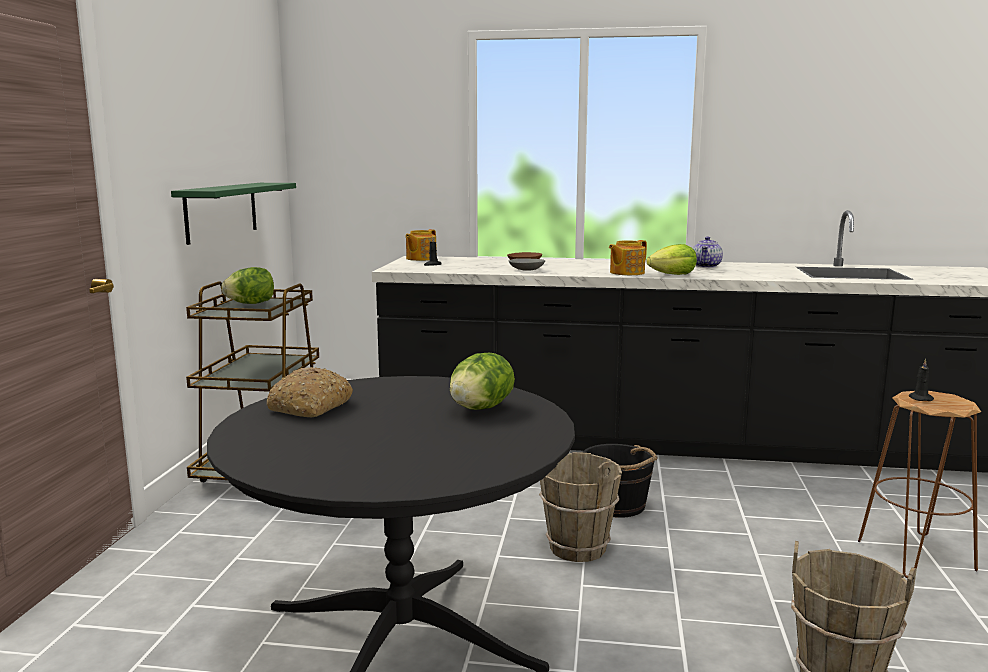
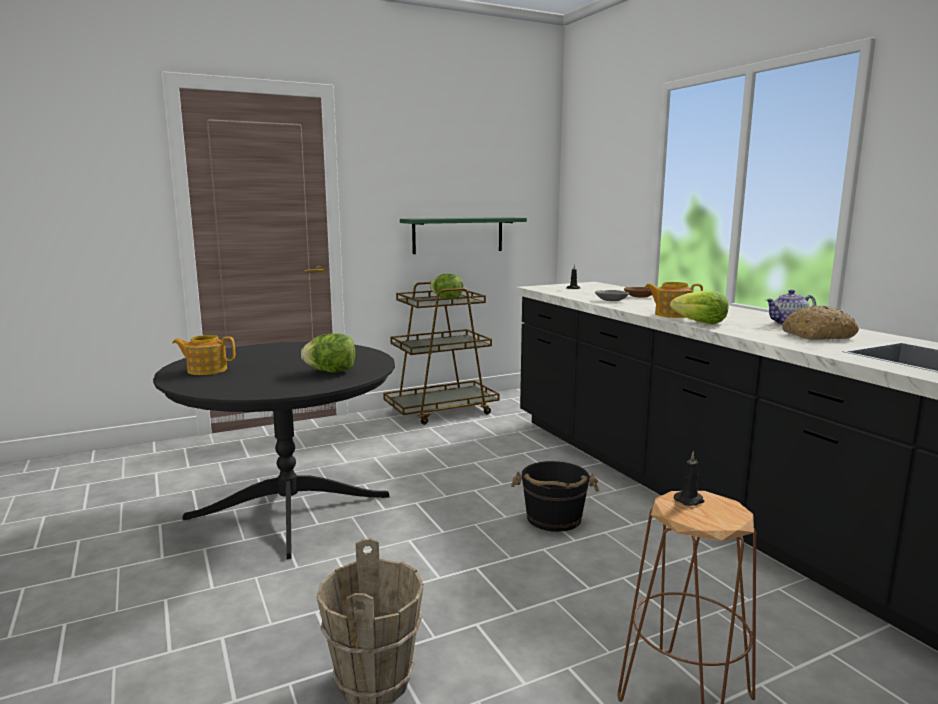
camera: 55 degrees right, 0 degrees up
(310, 407) = (291, 349): bread -> bread (817, 335)
(420, 258) = (591, 284): teapot -> teapot (206, 370)
(578, 548) = (461, 524): brown bucket -> none

